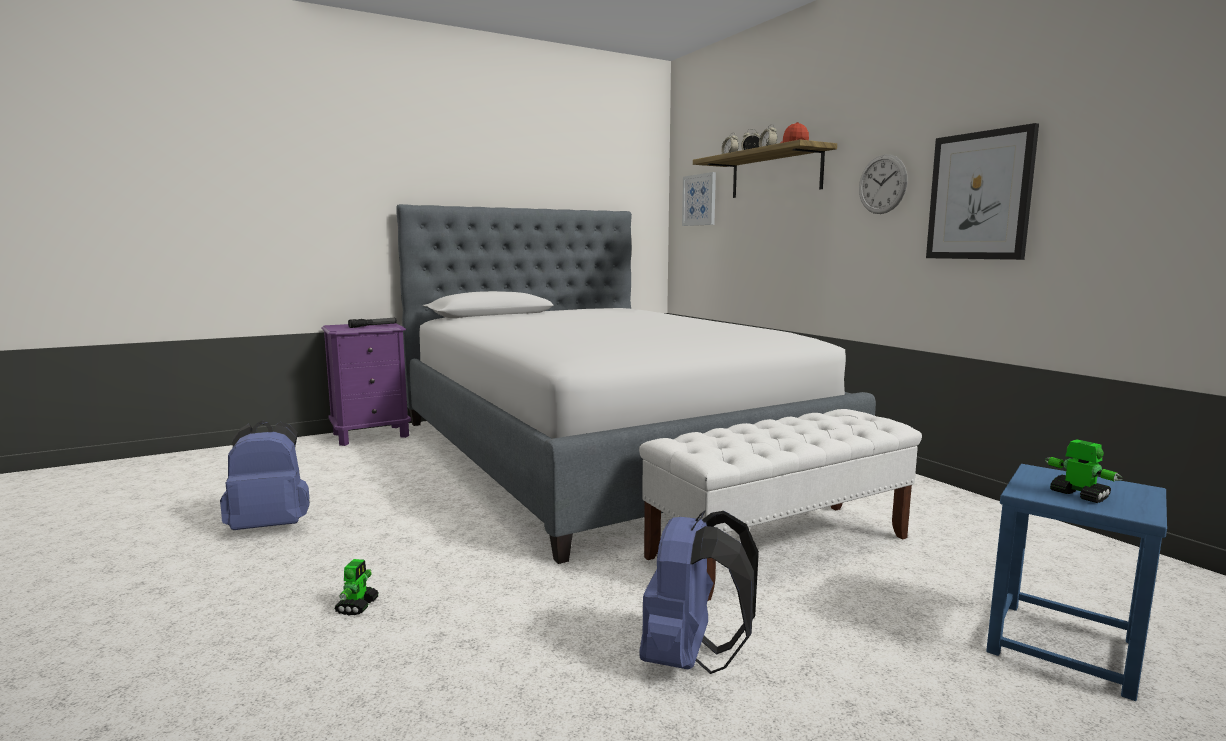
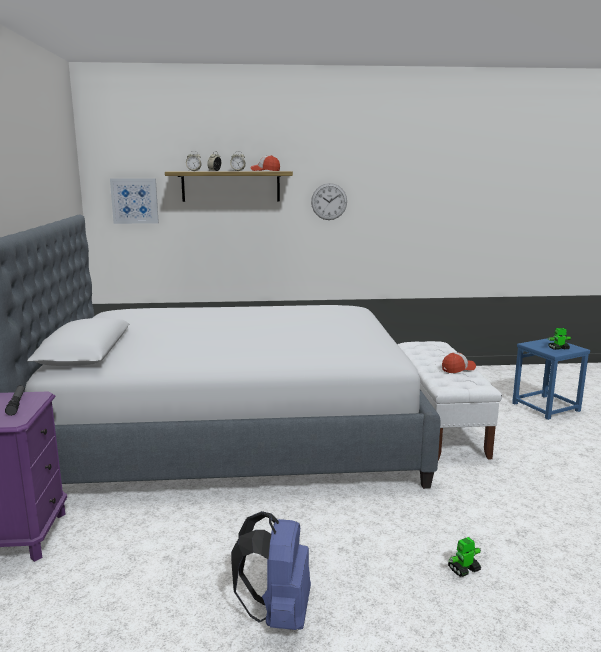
camera: 65 degrees left, 5 degrees up
(357, 606) = (463, 569): toy robot -> toy robot turned 60 degrees counterclockwise
(691, 659) = (545, 476): blue backpack -> none
(765, 439) = (458, 369): none -> cap
(980, 196) = (392, 212): picture -> none

